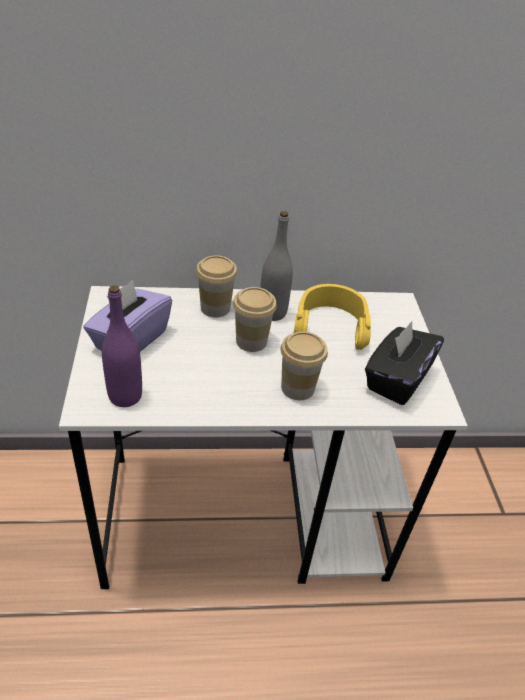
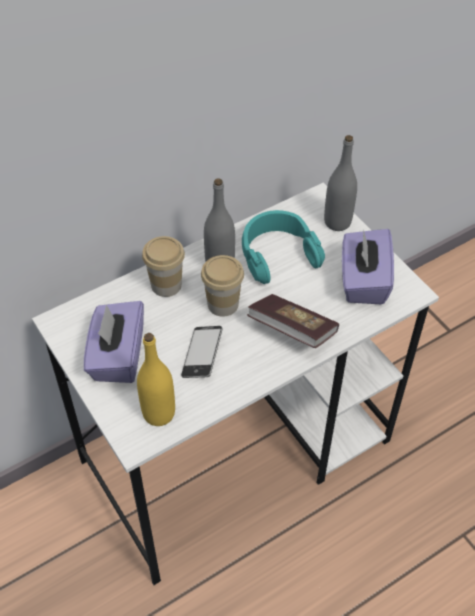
camera: 25 degrees left, 10 degrees up
(125, 396) = (159, 413): purple bottle -> yellow bottle
(201, 370) = (202, 355): none -> phone
(297, 388) = (292, 330): cup -> book
(330, 326) = (278, 254): yellow headphones -> turquoise headphones
(396, 379) = (363, 281): black tissue box -> purple tissue box
(404, 325) = (337, 222): none -> grey bottle

